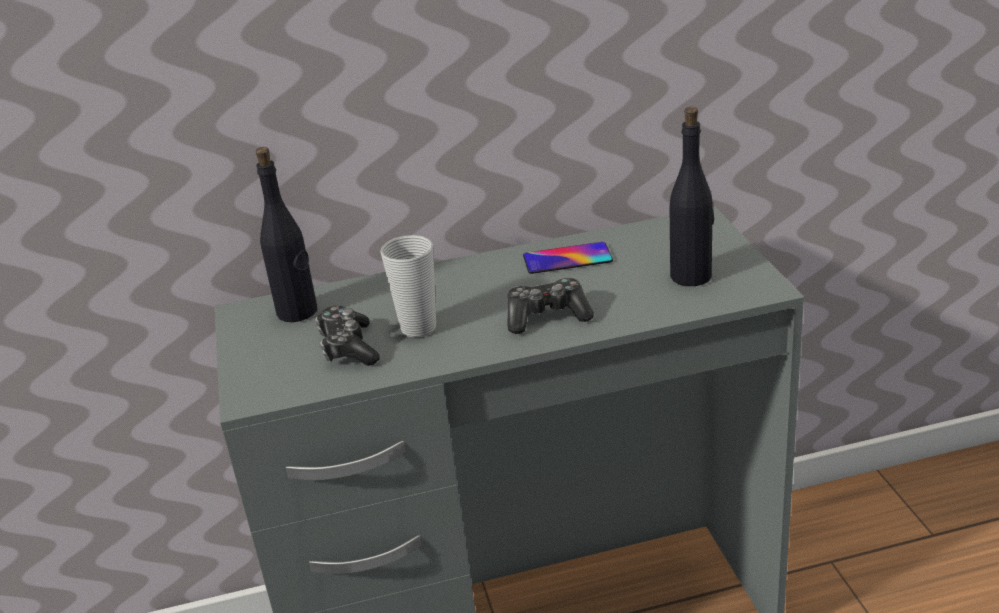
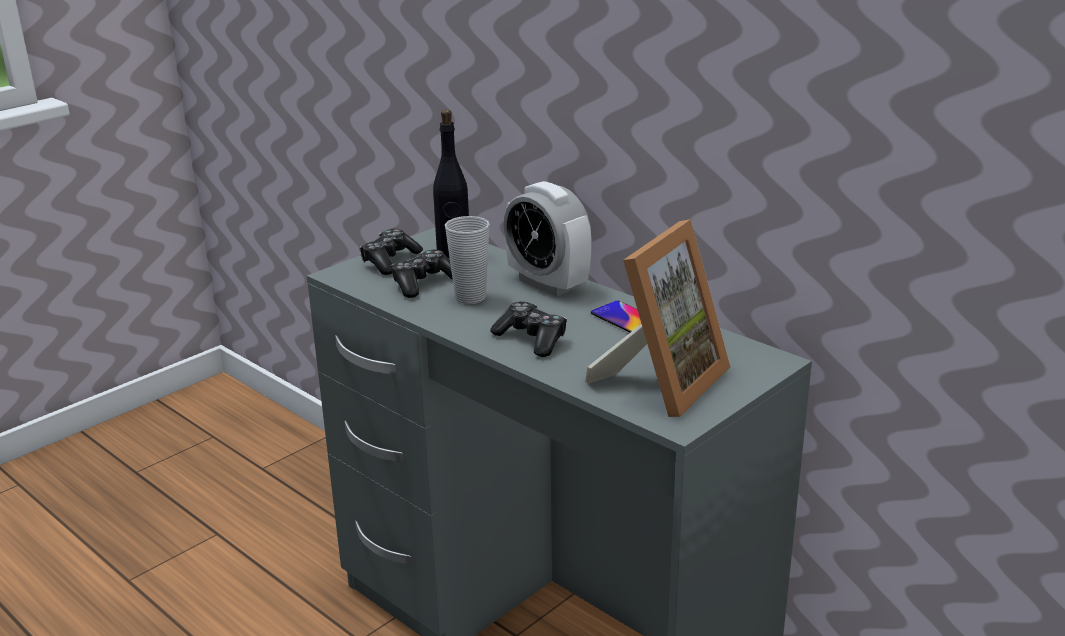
camera: 55 degrees right, 5 degrees down
(264, 356) = (390, 261): none -> game controller
(441, 279) = (547, 284): none -> alarm clock
(691, 276) = (662, 382): black bottle -> picture frame

